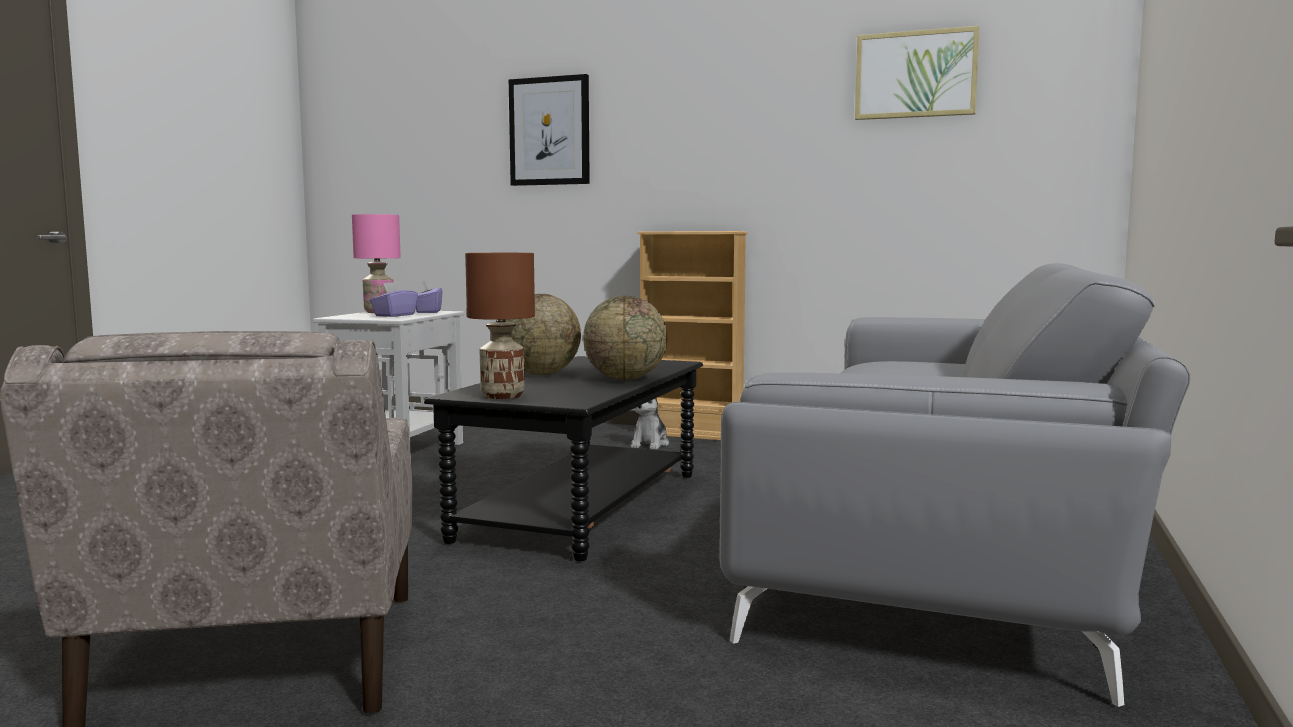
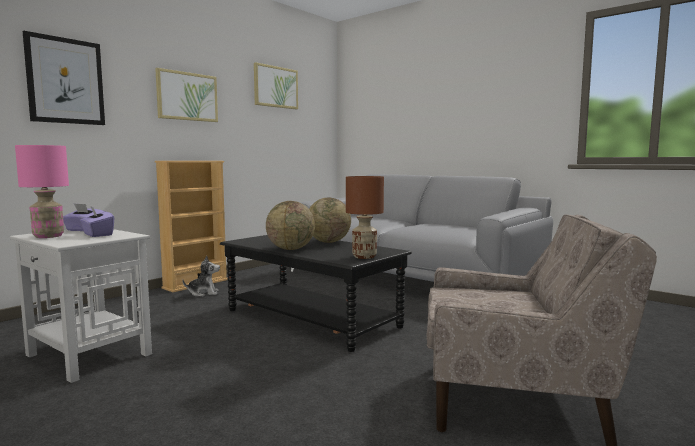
camera: 70 degrees left, 0 degrees up
(650, 444) = (203, 293): plush toy -> plush toy turned 45 degrees counterclockwise
(714, 125) = (187, 96): none -> picture

